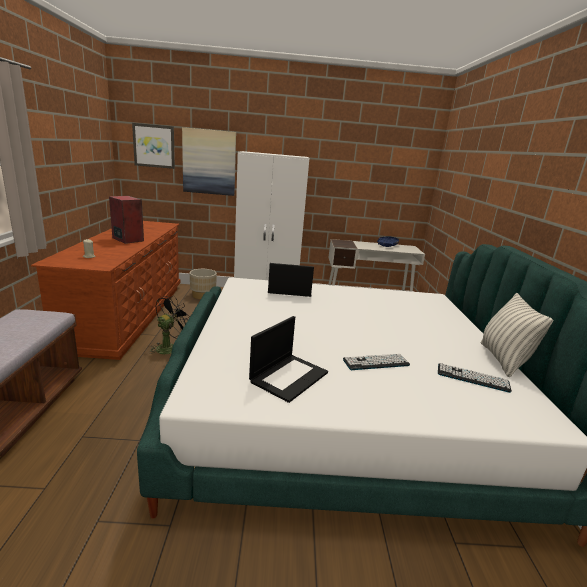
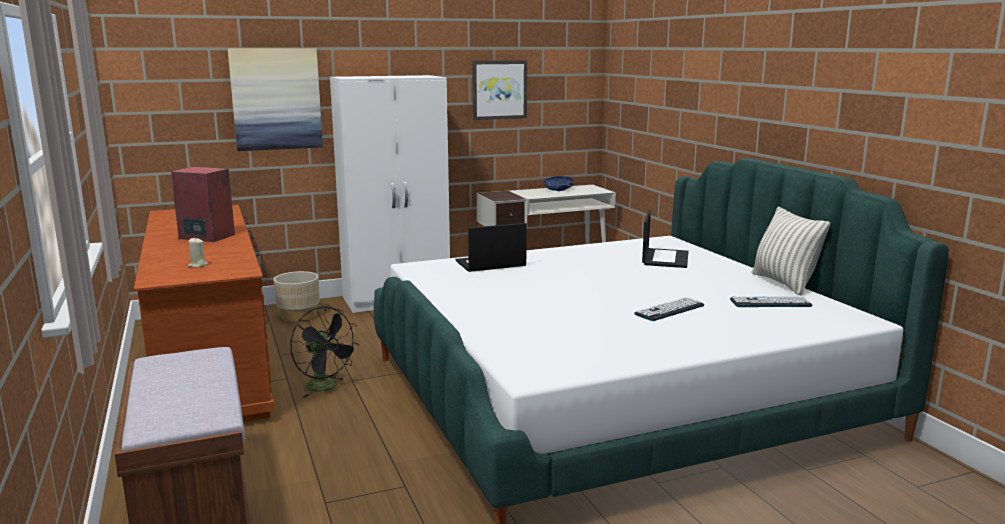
camera: 20 degrees left, 5 degrees down
(154, 146) = (179, 83): picture -> picture (499, 89)
(170, 347) = (326, 387): black fan -> black fan turned 120 degrees clockwise
(289, 376) = (599, 339): laptop -> laptop (664, 258)

